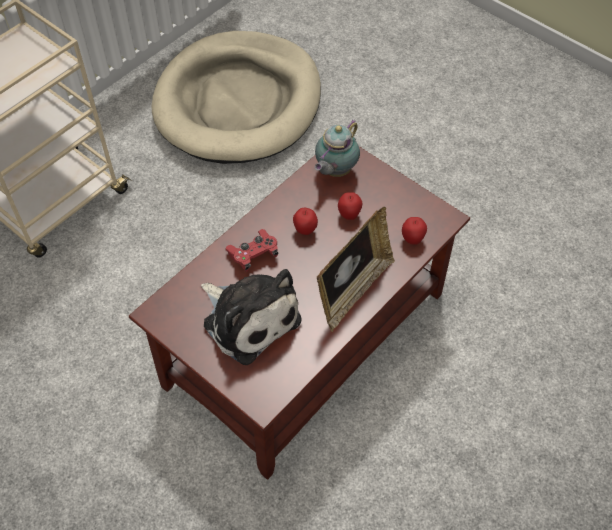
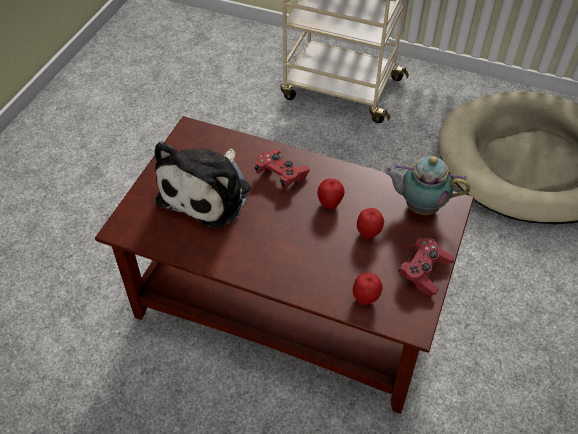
camera: 70 degrees right, 5 degrees down
(353, 291) = (273, 263): picture frame -> none
(401, 193) = (424, 271): none -> red game controller

